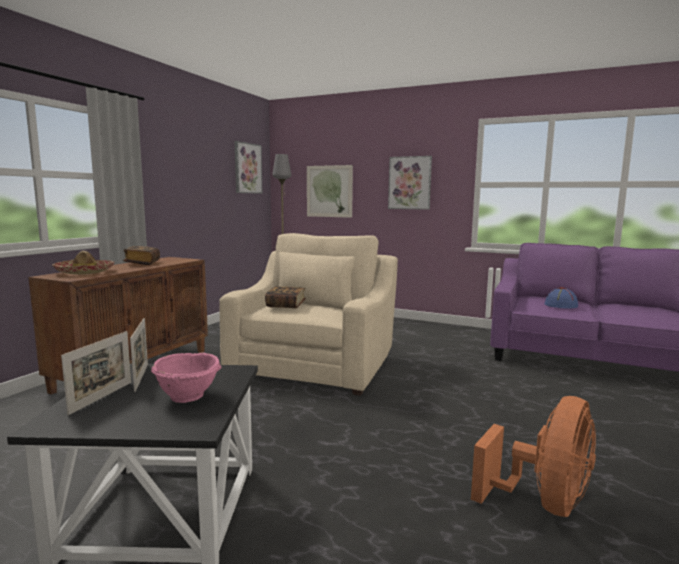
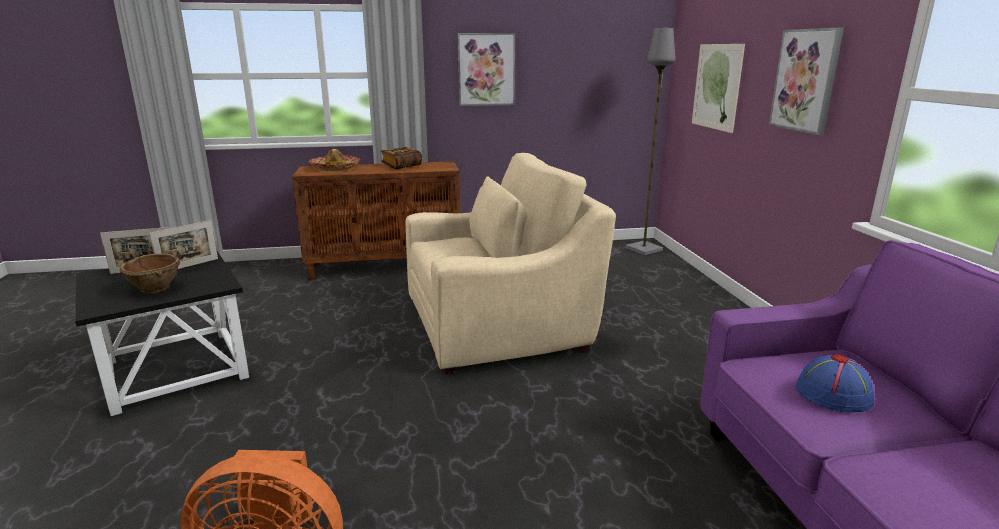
camera: 55 degrees right, 10 degrees up
(188, 396) = (156, 289): pink bowl -> brown bowl
(247, 168) = (618, 50): picture -> picture (486, 69)
(285, 305) = (452, 242): book -> none

